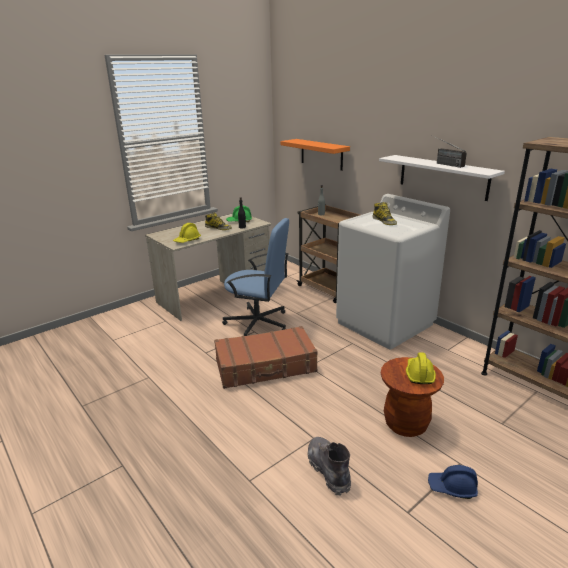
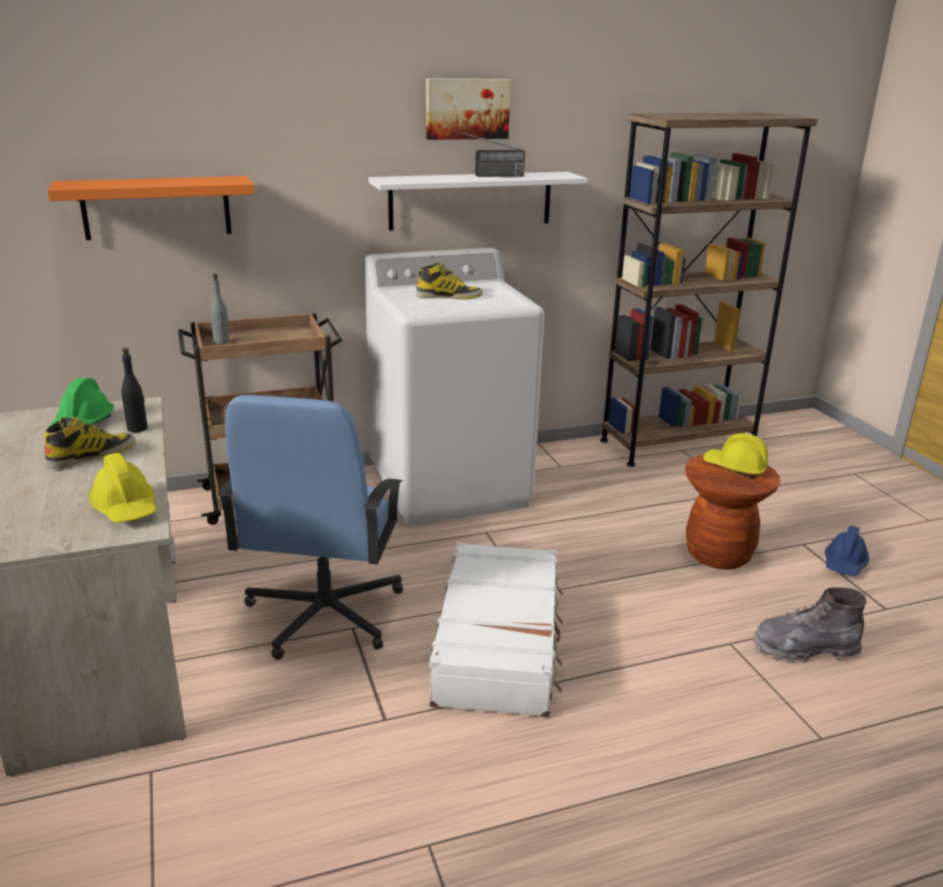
camera: 70 degrees left, 0 degrees up
(258, 323) = (323, 614): blue office chair -> blue office chair turned 150 degrees clockwise
(266, 366) = (499, 643): brown suitcase -> white suitcase
(446, 124) = (466, 108): none -> picture

